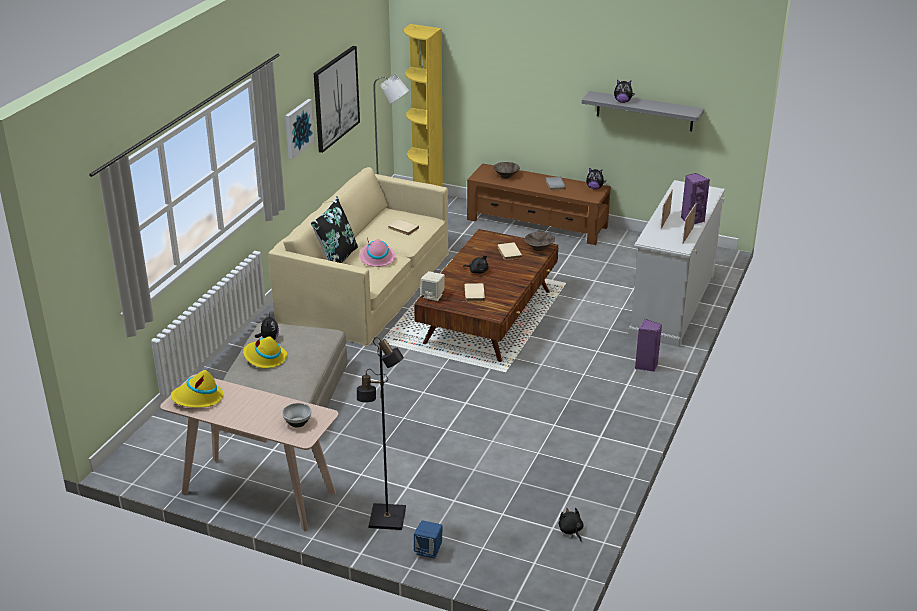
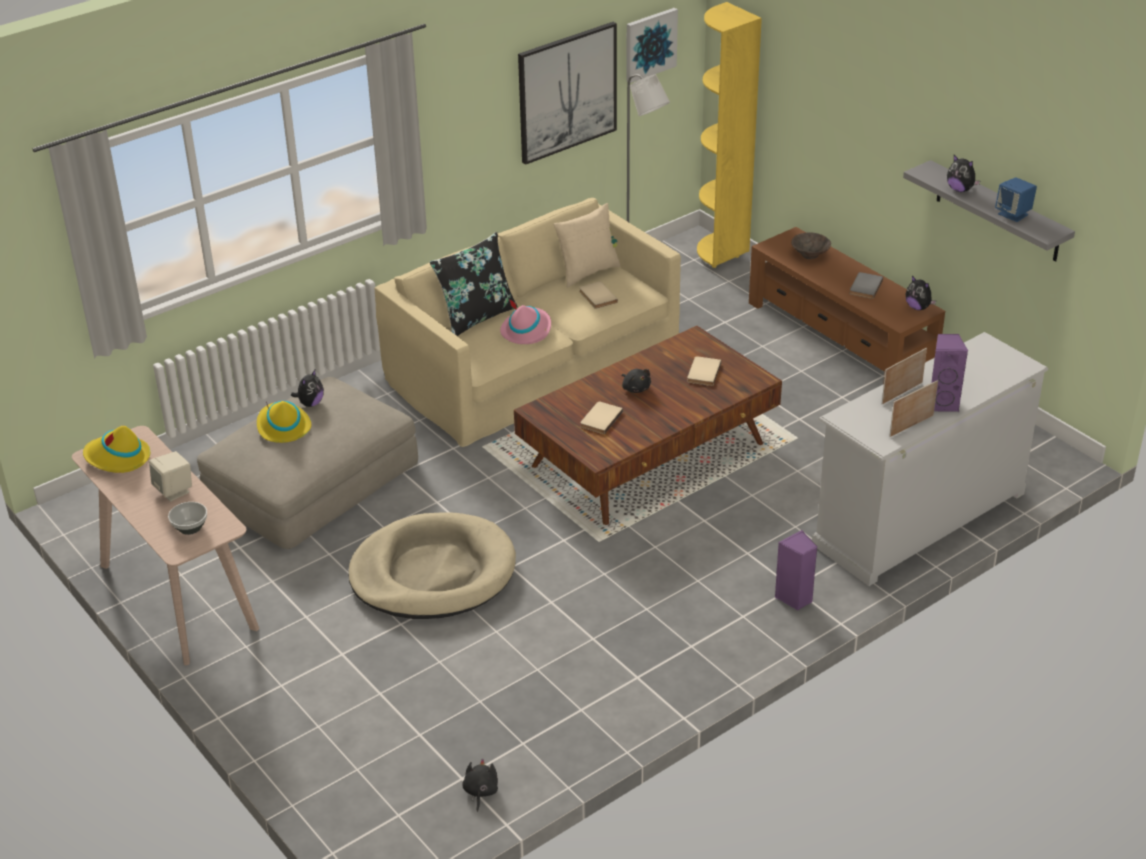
camera: 30 degrees right, 5 degrees up
(298, 128) = (478, 126): picture -> picture (650, 44)
(383, 217) = (588, 273): none -> beige pillow
(387, 517) = (285, 684): black floor lamp -> none
(419, 422) = (433, 573): none -> beige dog bed
(428, 550) = (294, 746): blue speaker -> blue speaker (1013, 214)
(433, 296) = (546, 406): beige speaker -> beige speaker (174, 491)
(539, 248) = (750, 378): brown bowl -> none

